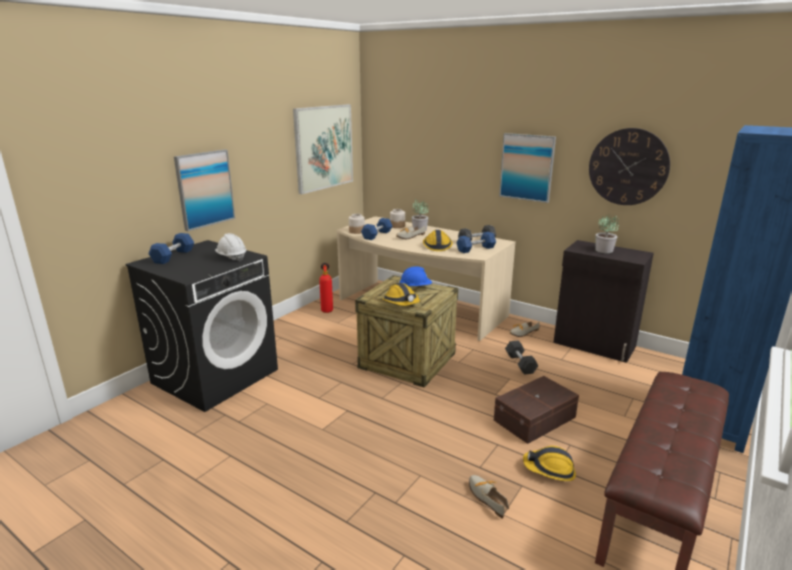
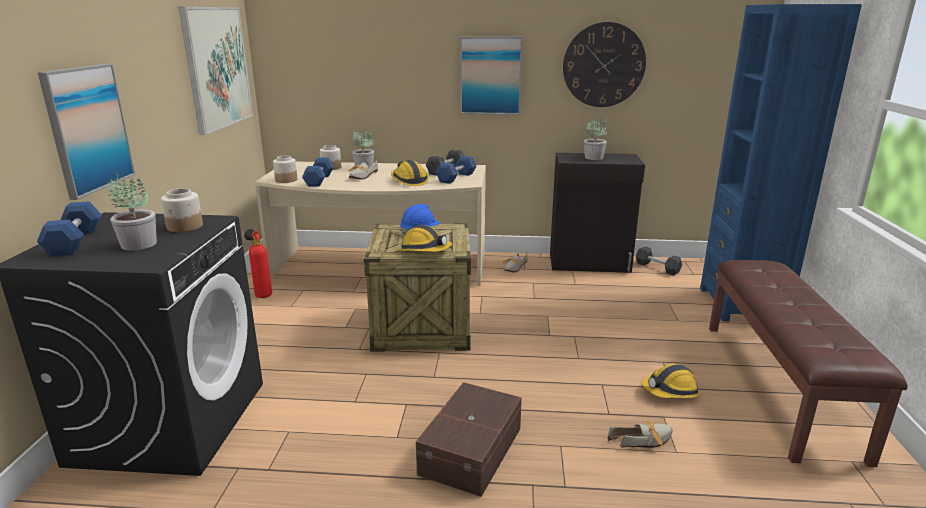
camera: 30 degrees left, 0 degrees up
(197, 264) = (138, 244): none -> potted plant
(231, 257) = (185, 227): white hard hat -> jar
(486, 496) = (644, 441): shoe -> shoe turned 135 degrees clockwise
(520, 364) = (542, 298): grey dumbbell -> grey dumbbell (657, 268)
(536, 419) = (610, 347): brown storage box -> brown storage box (473, 450)

